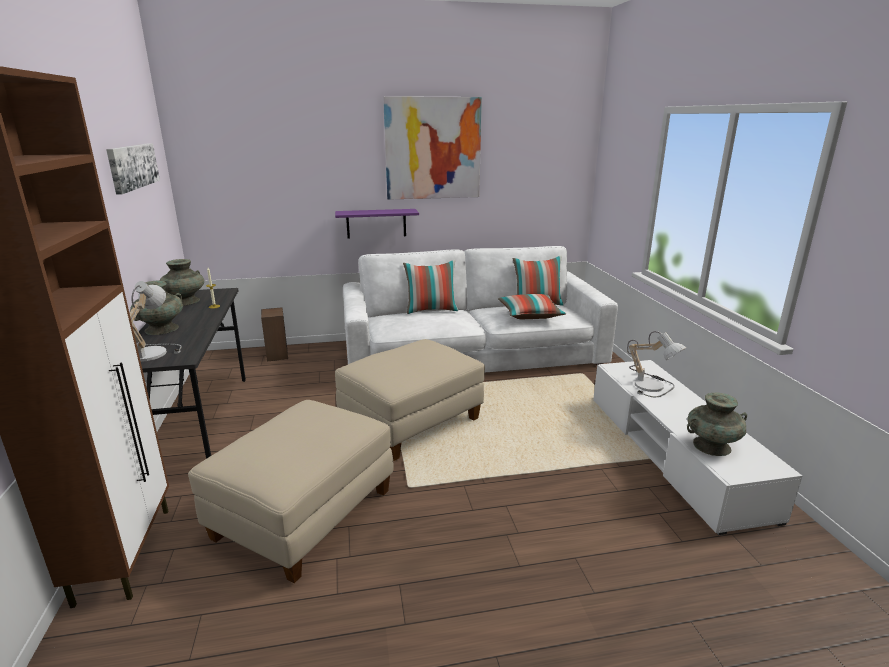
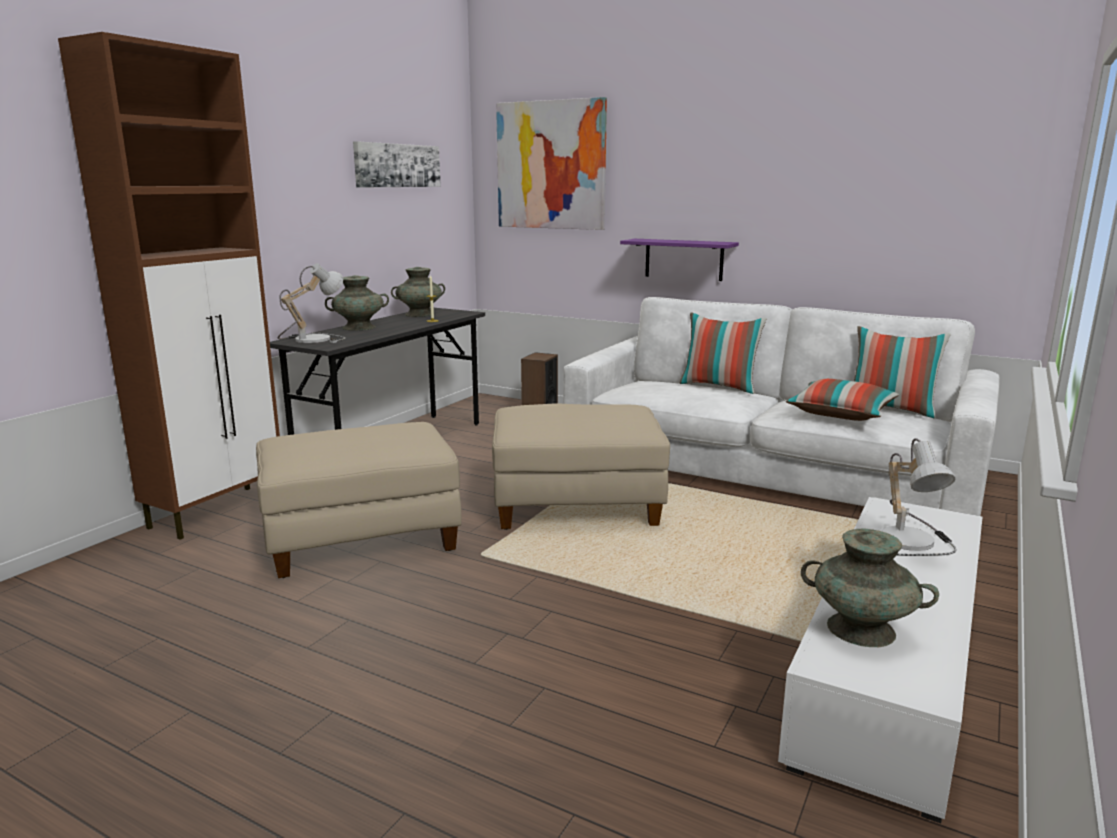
camera: 40 degrees right, 5 degrees down
(433, 148) = (771, 156): picture -> picture (551, 165)

